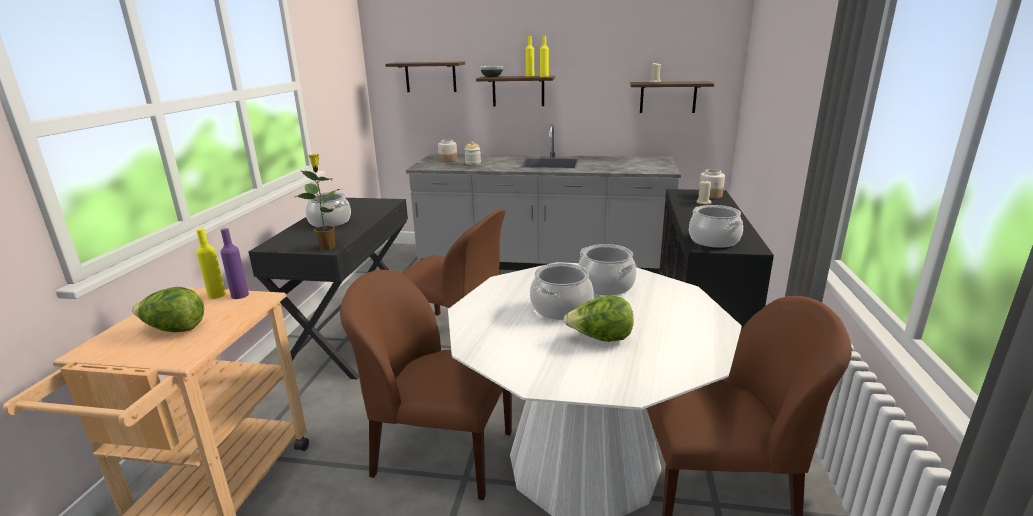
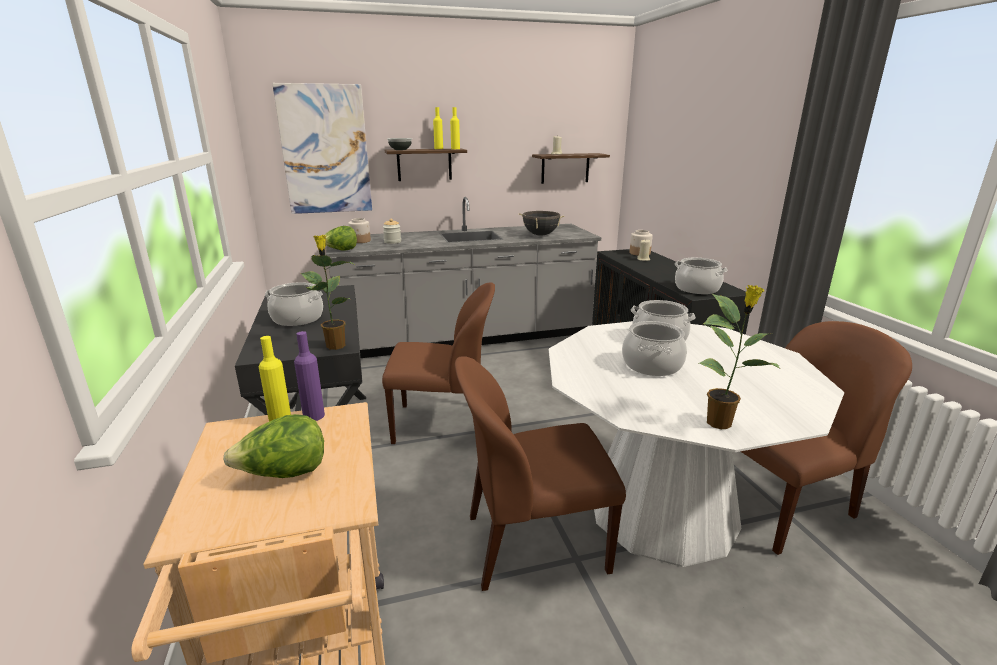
camera: 25 degrees left, 0 degrees up
(430, 77) = (325, 150): shelf -> picture
(545, 372) = (720, 423): none -> potted plant
(600, 339) = (720, 385): lettuce -> lettuce (341, 250)
(619, 167) = (540, 235): none -> black cooking pot

